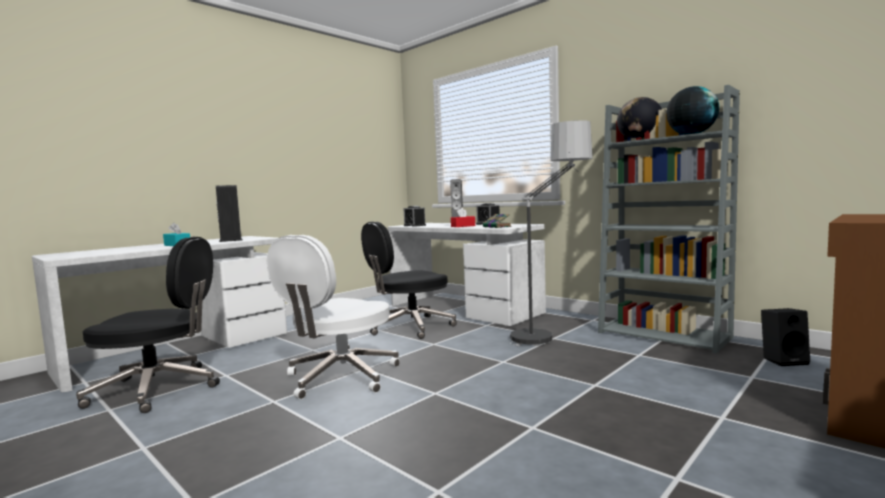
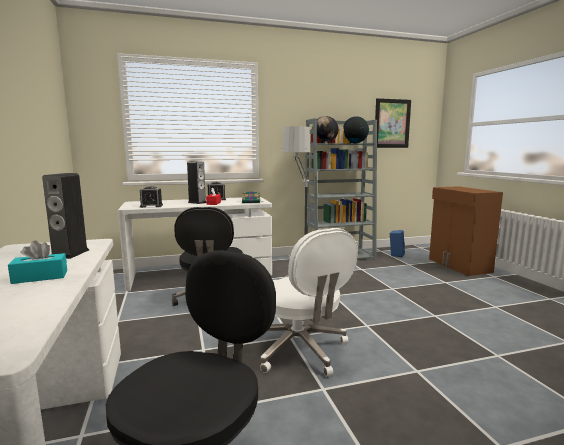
camera: 60 degrees left, 5 degrees up
(784, 360) = (396, 254): black speaker -> blue speaker
(818, 82) = (392, 123): none -> picture

